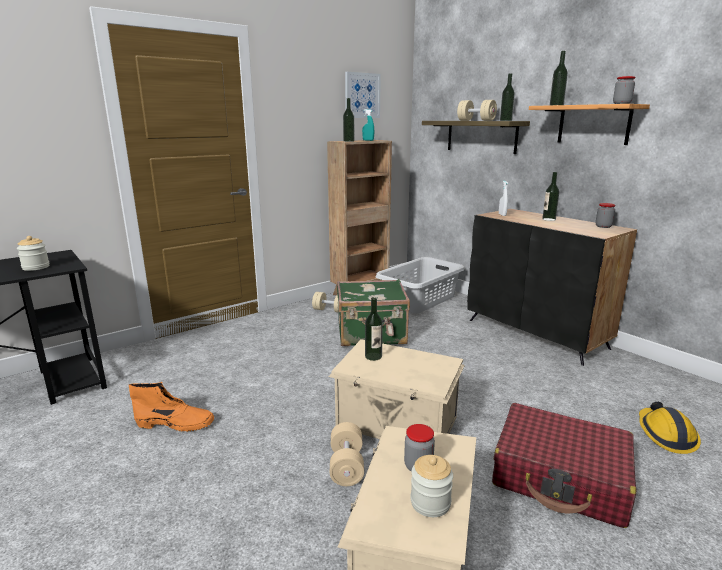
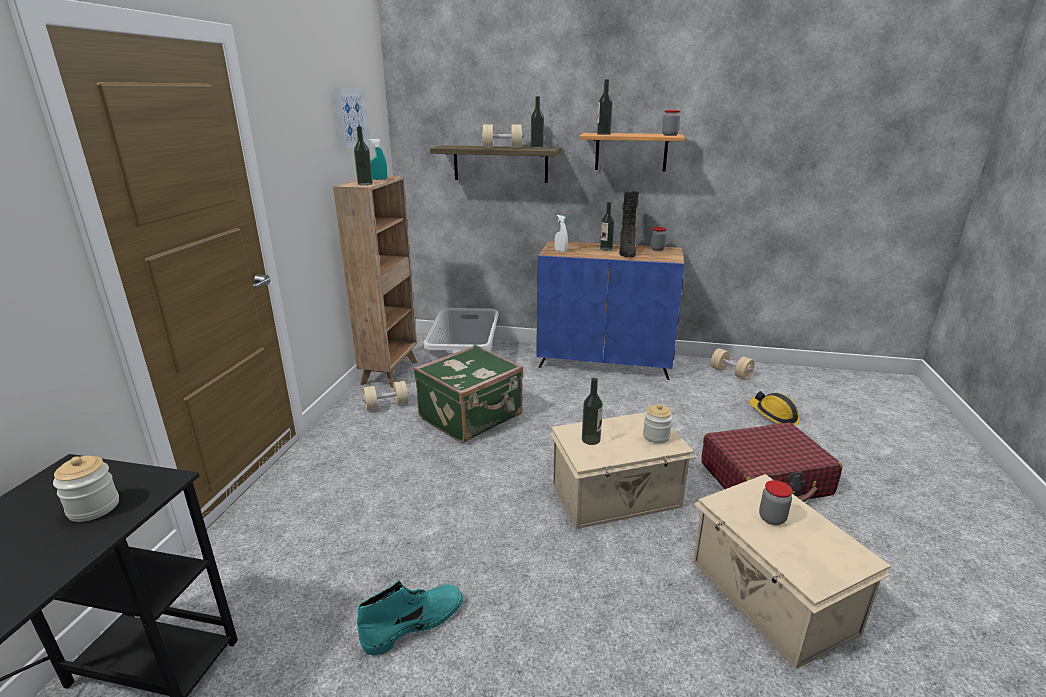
camera: 40 degrees left, 5 degrees up
(176, 424) = (415, 623): orange boot -> turquoise boot
(346, 466) = (635, 558): beige dumbbell -> beige dumbbell (730, 373)
(430, 502) = (819, 540): jar -> jar (656, 436)
(536, 334) = (605, 362): black cabinet -> blue cabinet
(563, 224) = (627, 252): none -> black boot

